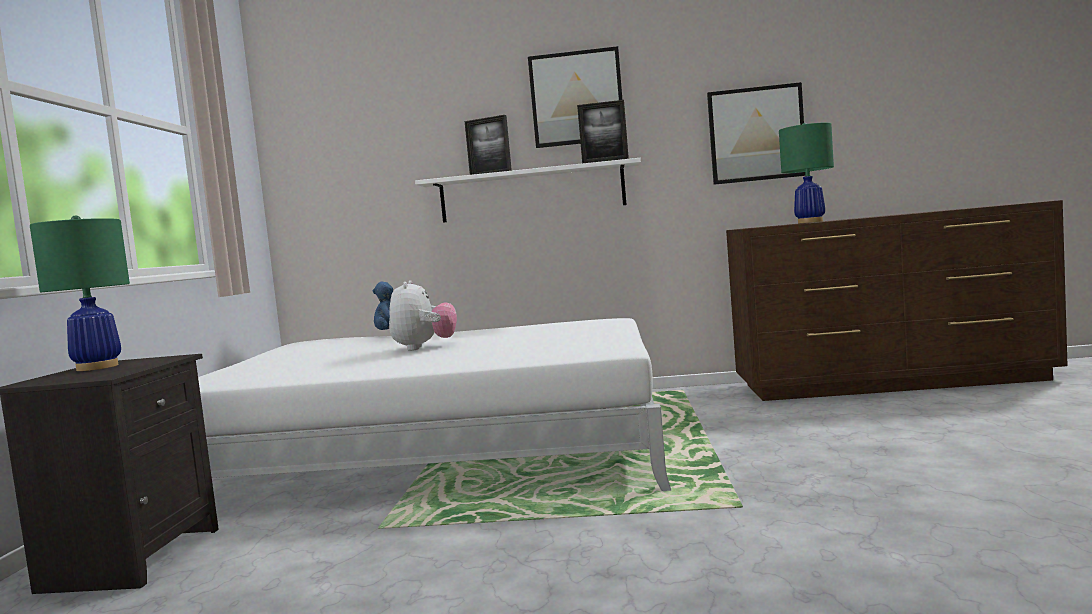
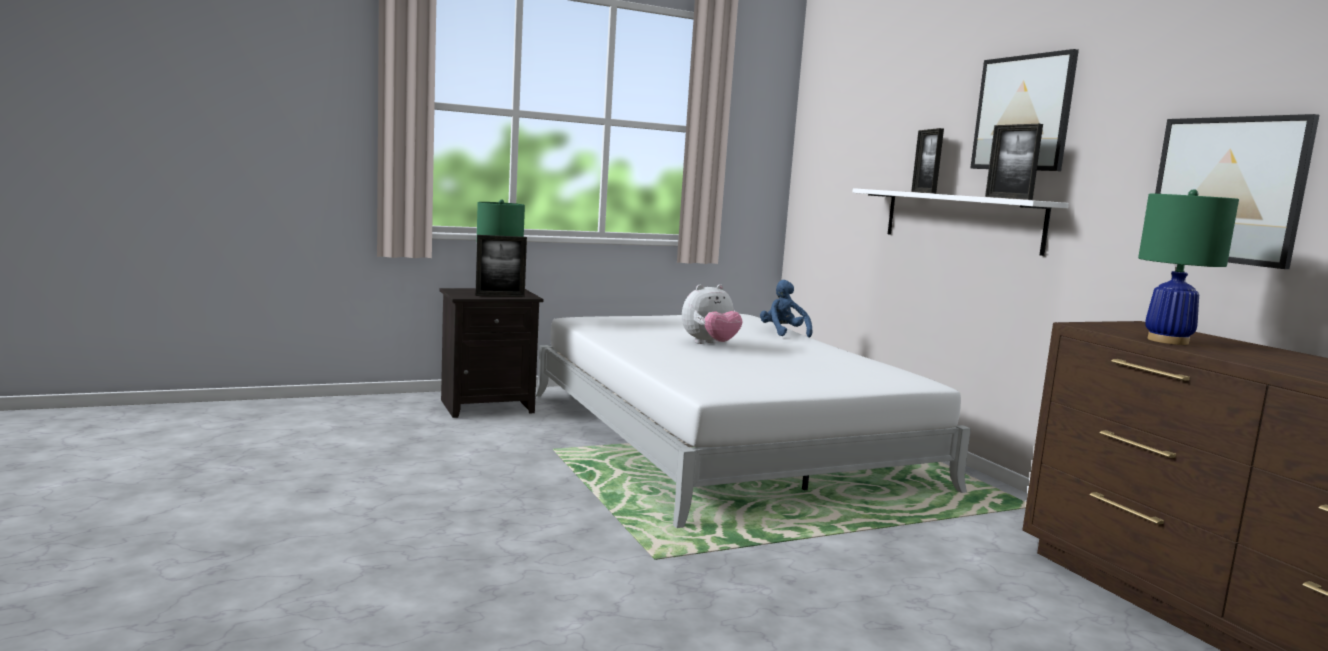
camera: 60 degrees right, 5 degrees up
(141, 365) = (500, 296): none -> picture frame

